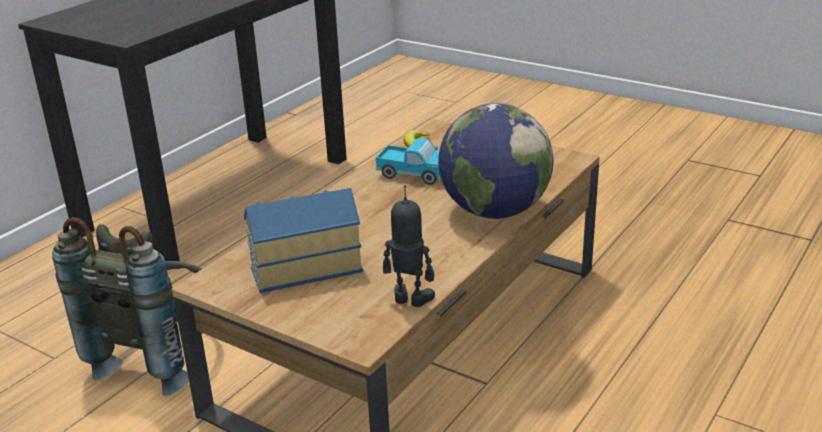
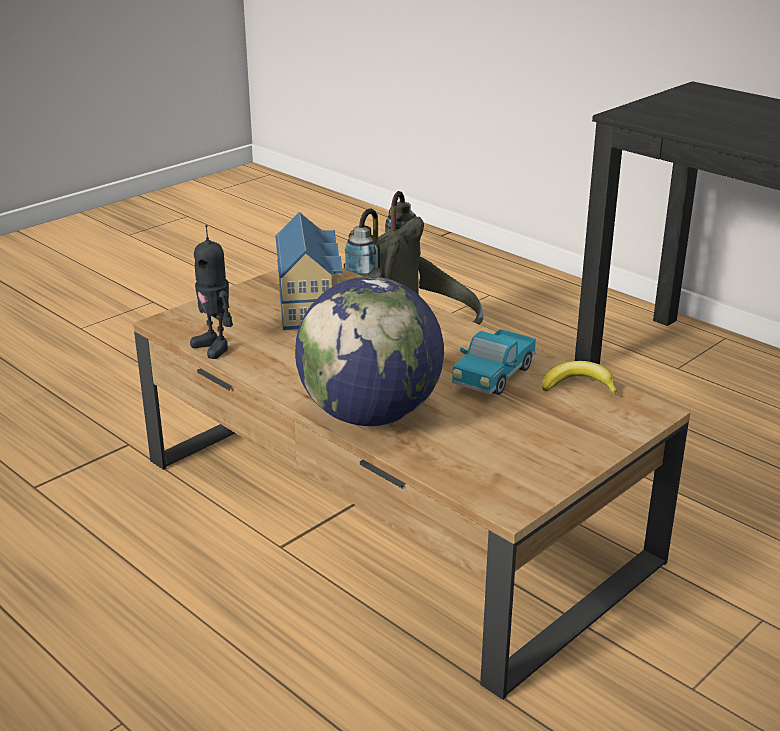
camera: 100 degrees right, 0 degrees up
(410, 300) = (215, 347): toy robot -> toy robot turned 105 degrees clockwise

